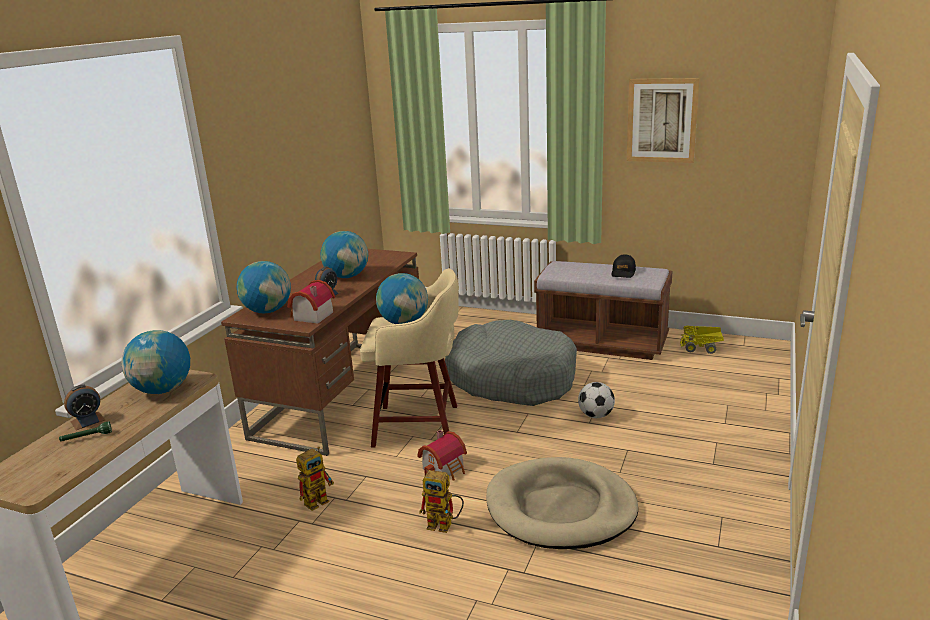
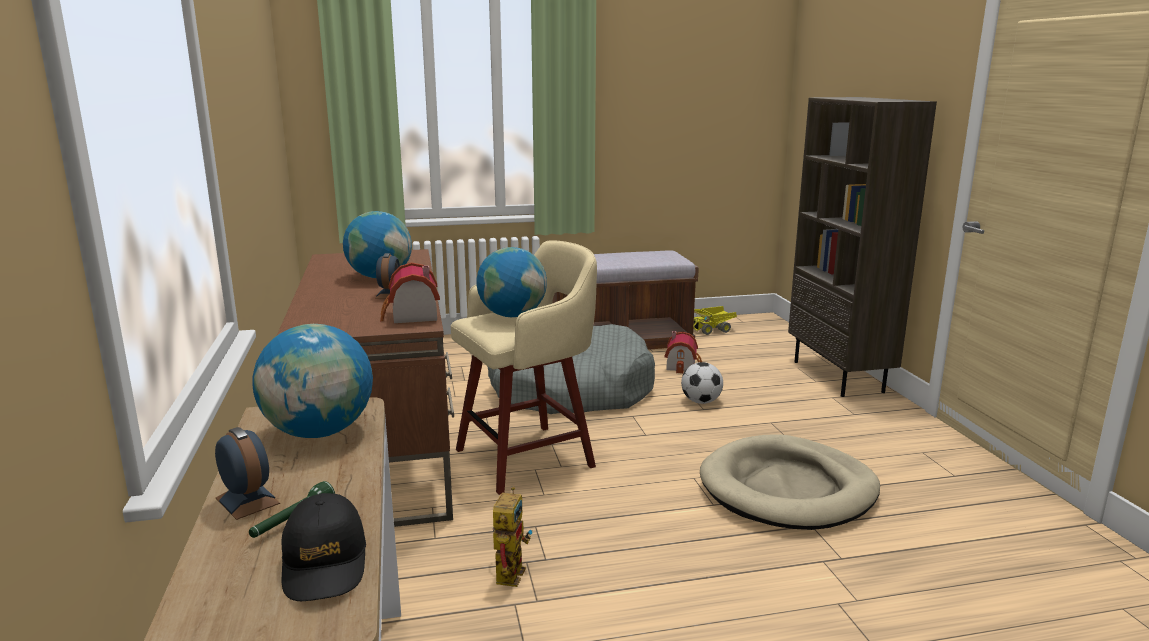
camera: 35 degrees left, 5 degrees down
(87, 421) = (247, 501): alarm clock -> alarm clock turned 60 degrees counterclockwise
(268, 311) = (331, 321): globe -> none
(445, 468) = (619, 489): toy house -> toy house (683, 366)
(445, 525) = (700, 544): toy robot -> none
(623, 272) = (641, 256): black cap -> black cap (325, 562)
(661, 120) = (650, 92): picture -> none
(754, 424) = (839, 377): none -> brown bookcase

